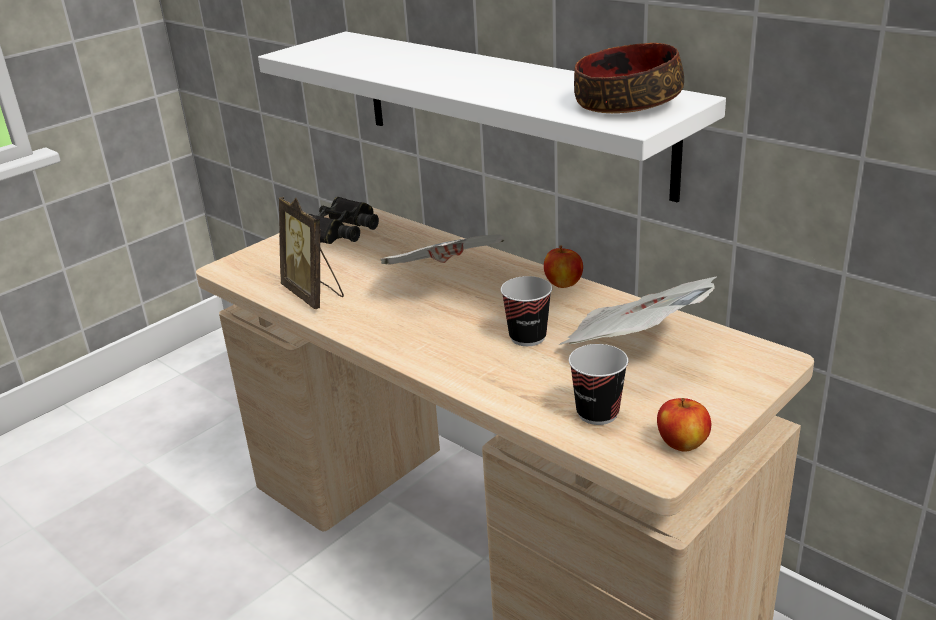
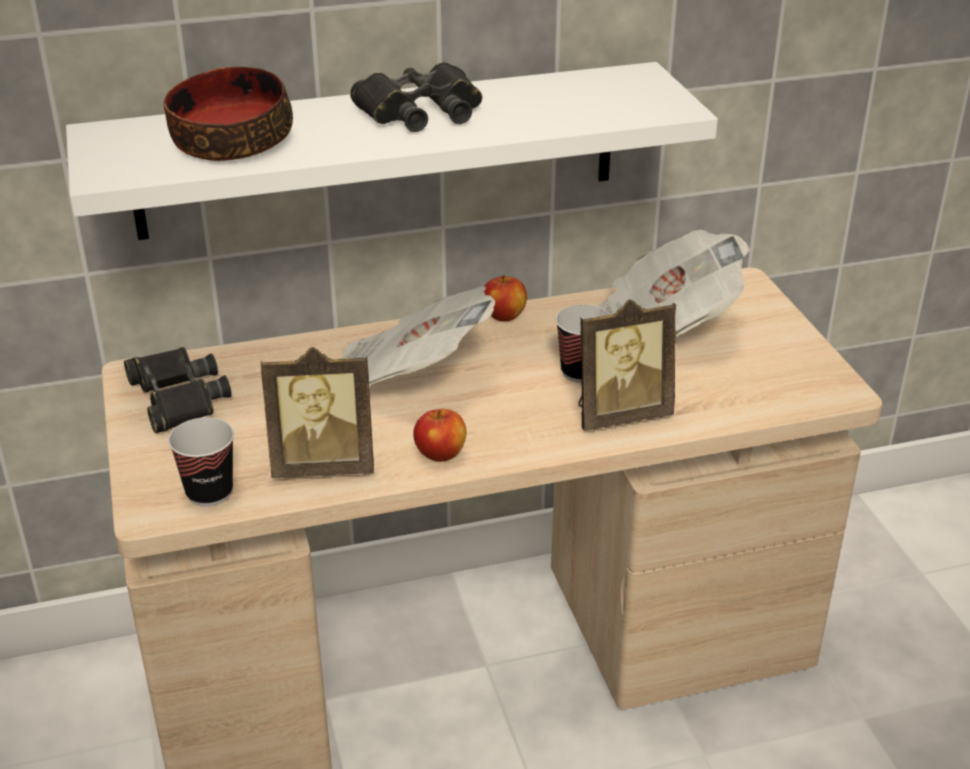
camera: 60 degrees left, 5 degrees up
(489, 74) = (421, 111): none -> black binoculars
(489, 372) = (620, 414): none -> picture frame
(597, 413) = (742, 387): cup -> cup (209, 492)
(626, 102) = (614, 93): bowl -> bowl (230, 140)
(682, 444) = (820, 369): apple -> apple (440, 454)

